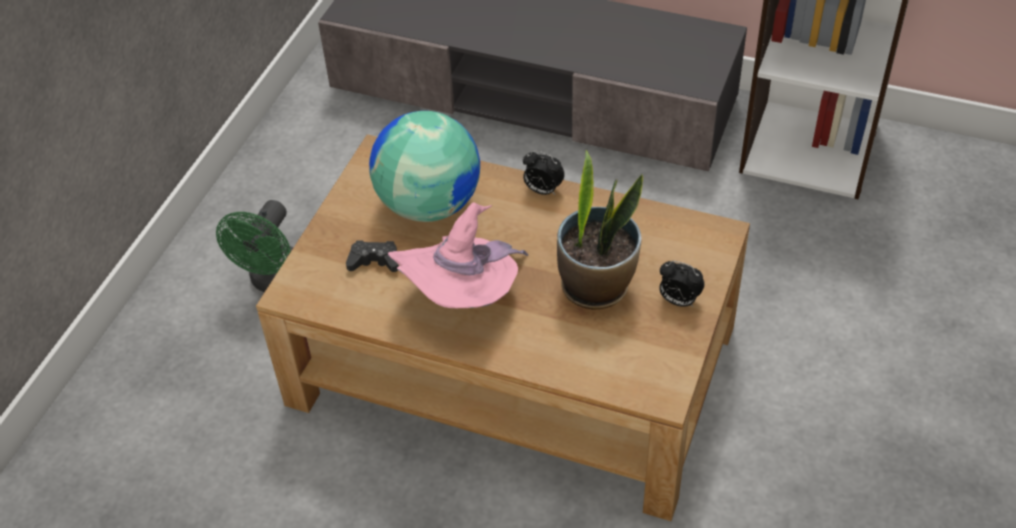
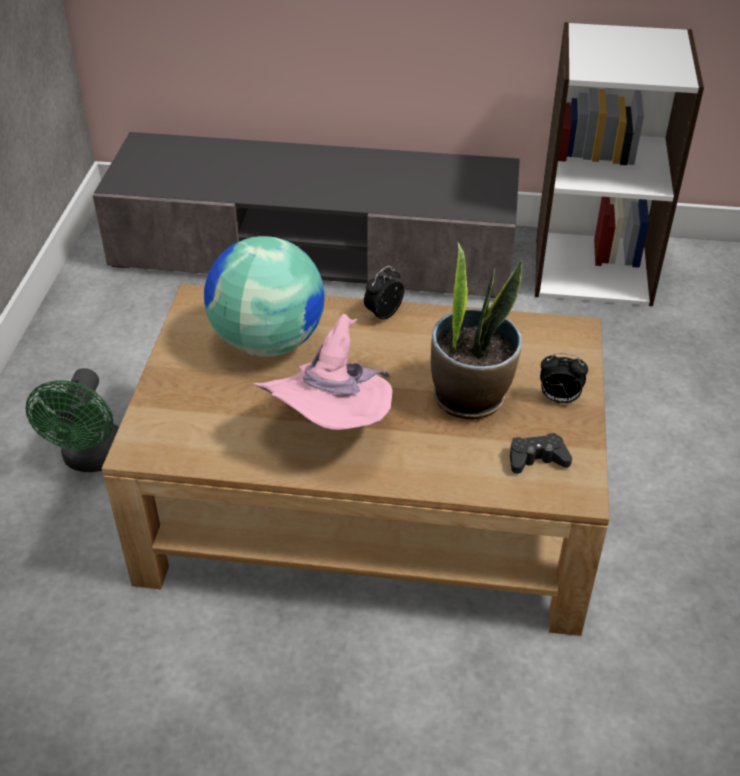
camera: 15 degrees left, 5 degrees down
(374, 261) = (225, 404): black game controller -> black game controller (536, 459)
(542, 190) = (383, 314): alarm clock -> alarm clock turned 120 degrees clockwise

